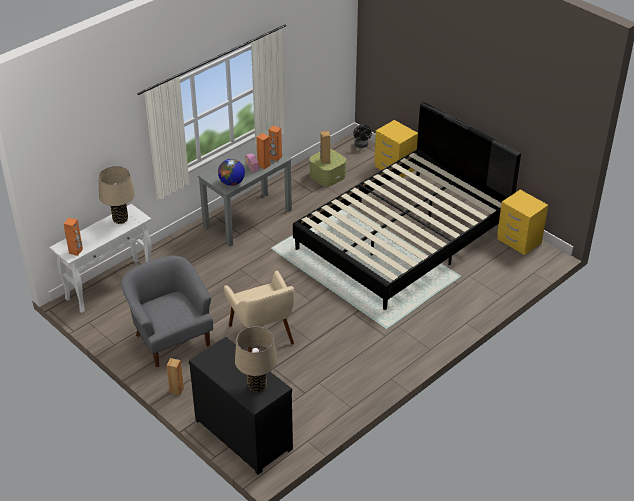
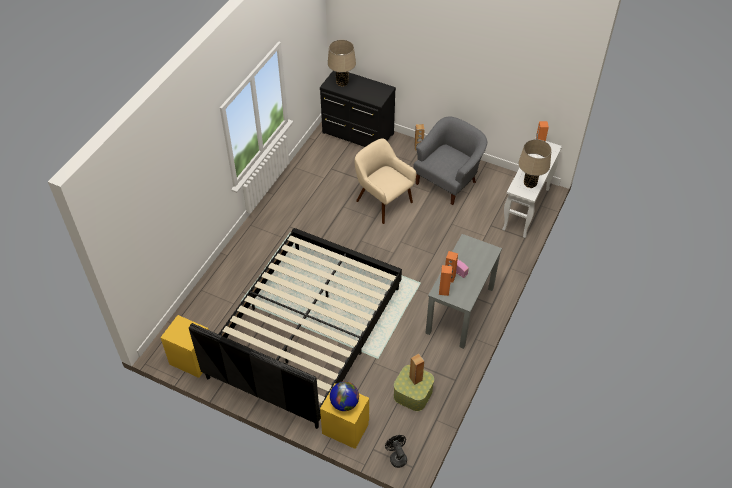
camera: 160 degrees right, 10 degrees up
(171, 338) = (448, 181): grey armchair -> grey armchair turned 90 degrees counterclockwise
(232, 183) = (465, 248): globe -> globe (344, 403)

